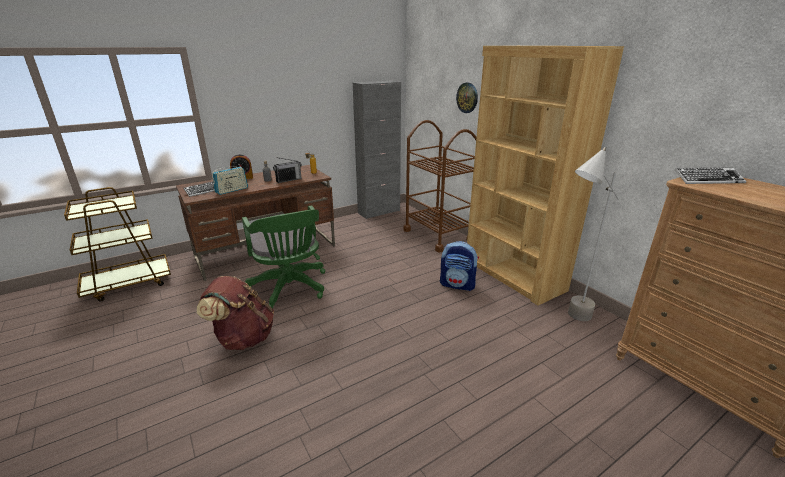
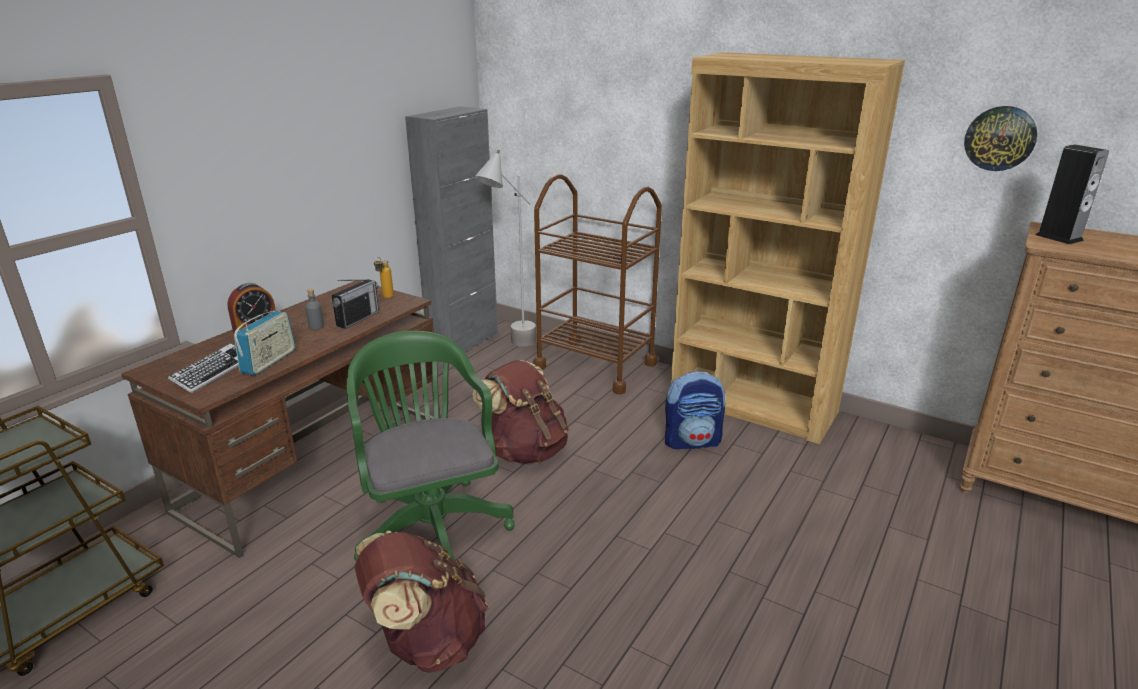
camera: 25 degrees left, 0 degrees up
(290, 289) = (431, 524): green office chair -> green office chair turned 150 degrees counterclockwise
(363, 267) = (525, 450): none -> brown backpack
(467, 97) = (624, 133): wall clock -> wall clock (1000, 138)
(568, 321) = (872, 456): grey floor lamp -> grey floor lamp (511, 349)
(707, 180) = (1059, 237): keyboard -> speaker

